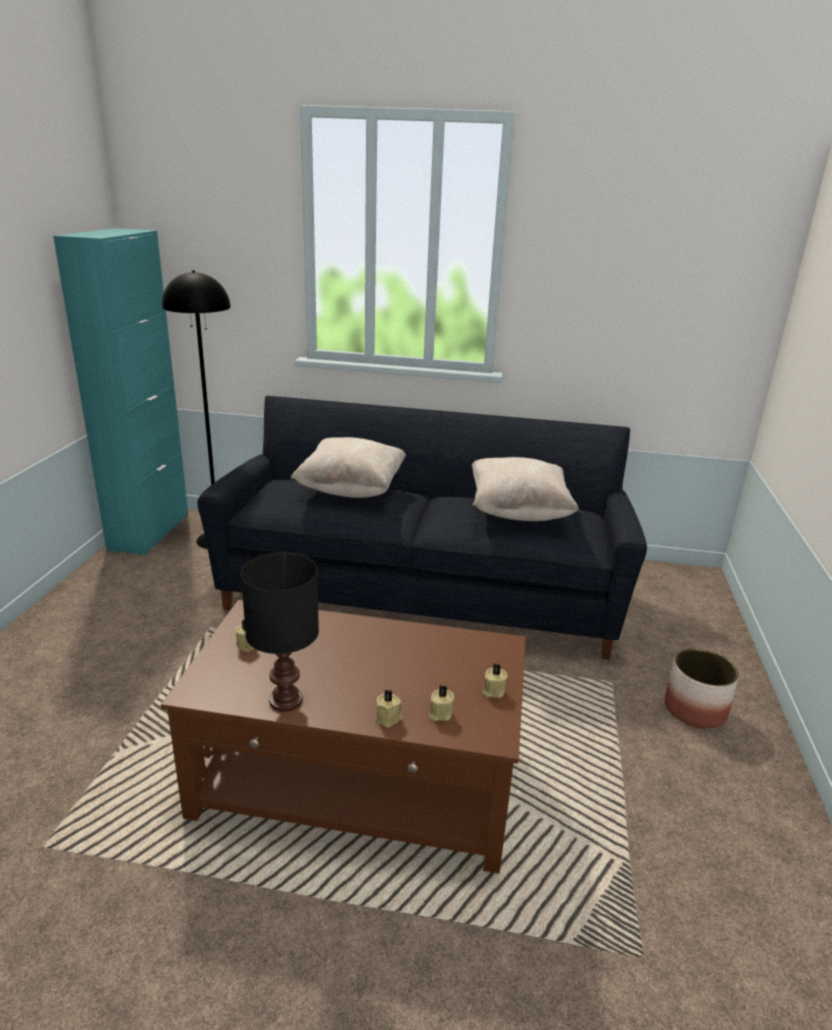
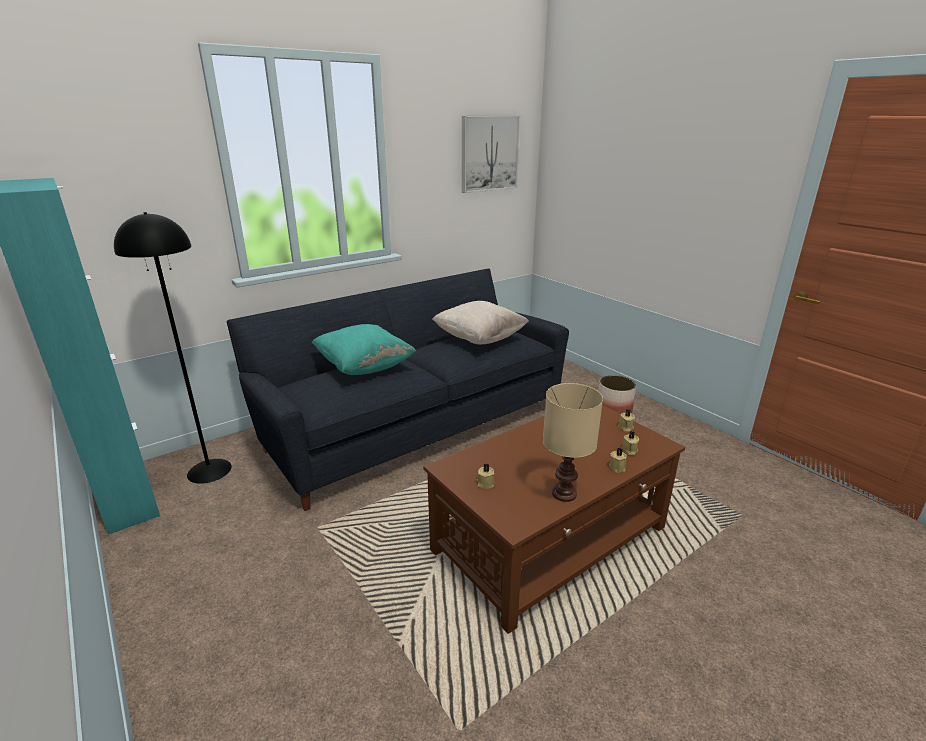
camera: 45 degrees left, 0 degrees up
(284, 700) = (563, 494): black table lamp -> beige table lamp
(351, 490) = (364, 368): beige pillow -> turquoise pillow
(687, 258) = (489, 153): none -> picture

